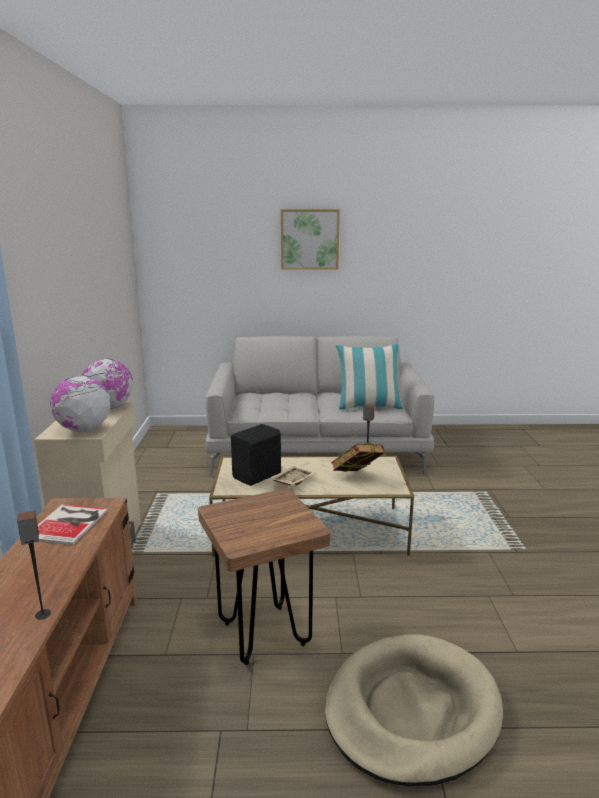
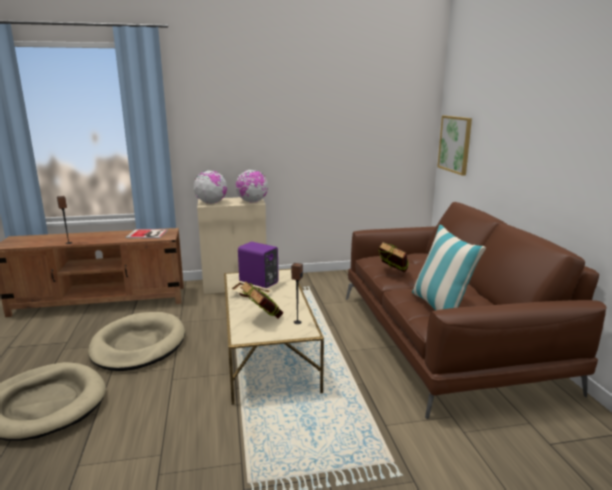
camera: 80 degrees right, 0 degrees up
(258, 476) = (259, 283): black speaker -> purple speaker
(264, 634) = (138, 345): brown stool -> beige dog bed
(292, 410) = (392, 274): none -> book
(309, 239) = (542, 104): picture -> picture (455, 144)
(317, 448) = (445, 340): grey sofa -> brown sofa

